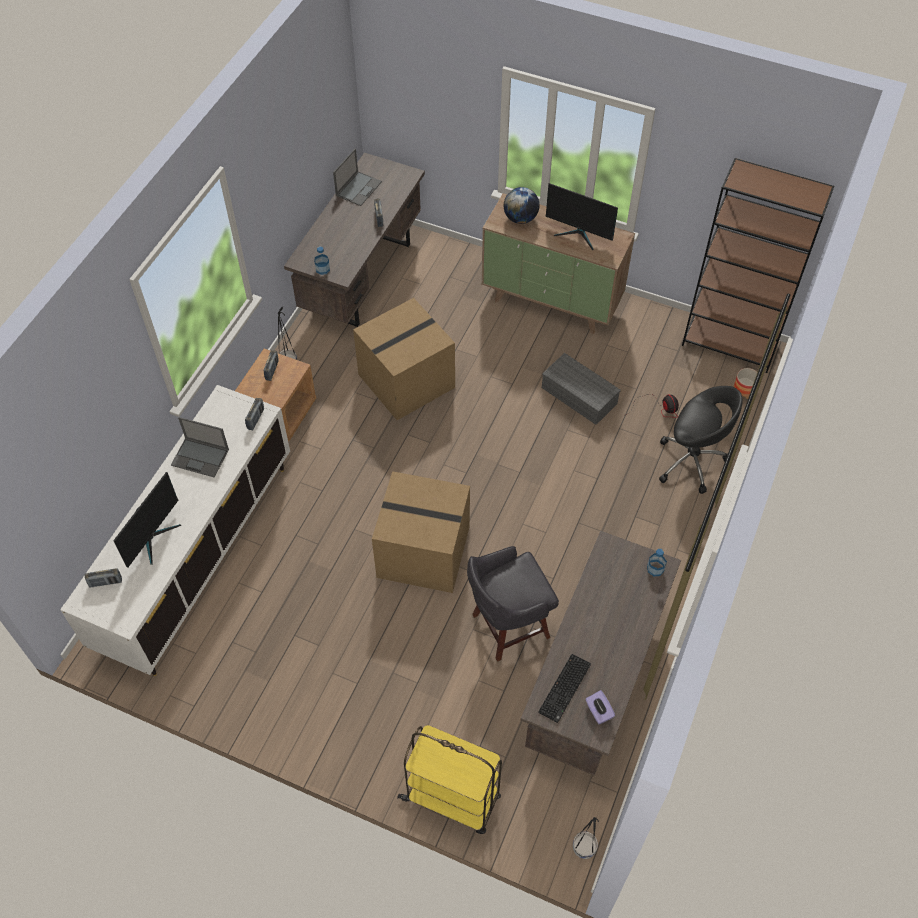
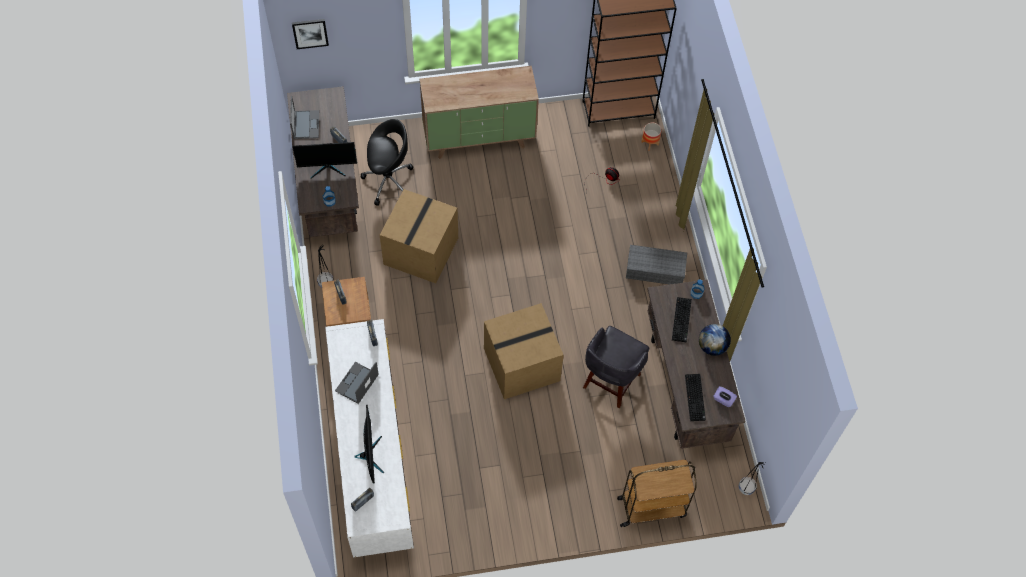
camera: 35 degrees left, 5 degrees up
(201, 457) = (356, 383): laptop -> laptop turned 135 degrees clockwise
(396, 80) = (310, 33): none -> picture
(452, 799) = (652, 508): yellow cart -> brown cart
(520, 218) = (446, 92): globe -> globe (712, 346)
(579, 234) = (495, 85): monitor -> monitor (328, 168)
(580, 395) = (546, 198): grey storage box -> grey storage box (656, 269)
(615, 590) = (682, 320): none -> keyboard
(692, 461) = (649, 207): black office chair -> black office chair (389, 181)

